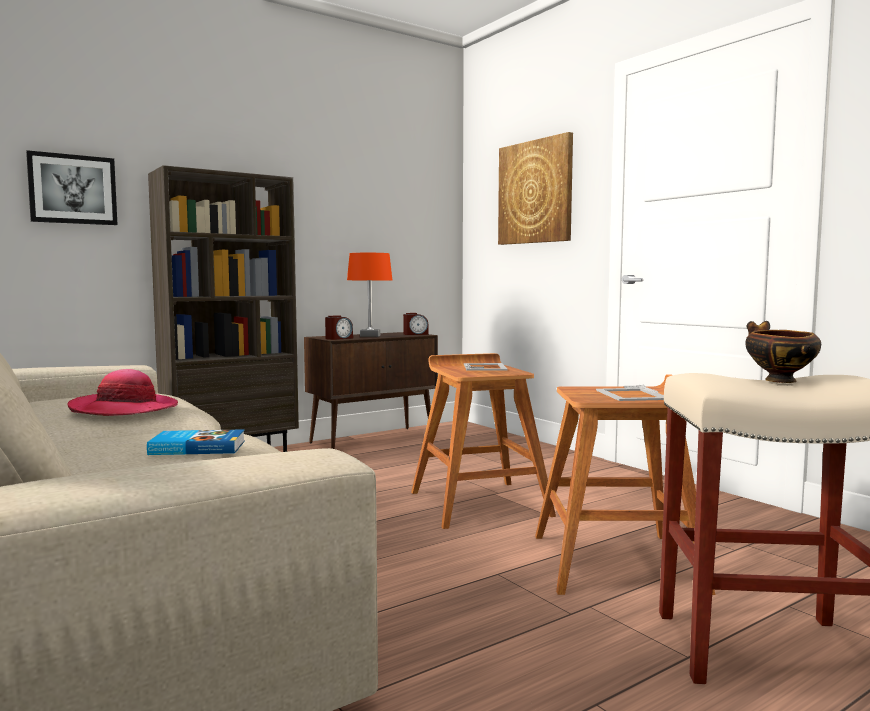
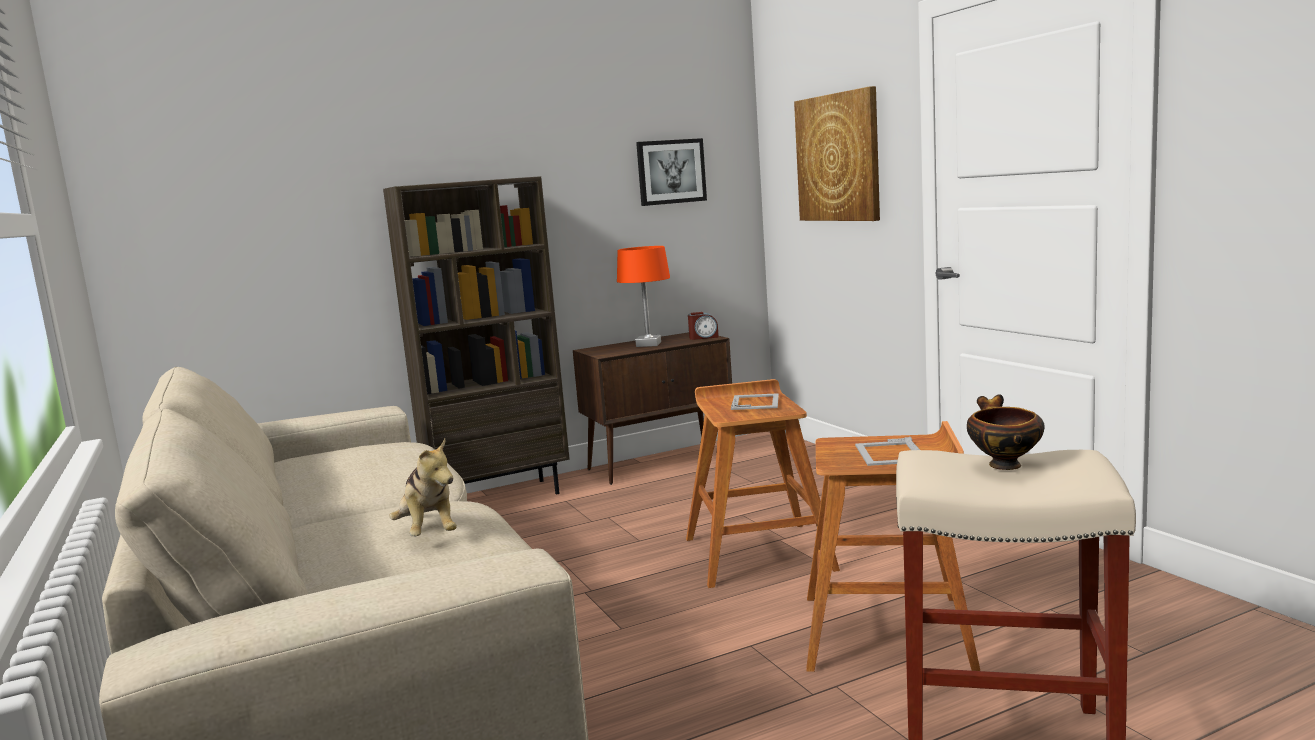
camera: 10 degrees right, 5 degrees up
(72, 189) = (306, 218): picture -> picture (671, 172)
(124, 409) = (369, 474): hat -> none
(197, 447) = (428, 533): book -> plush toy
(338, 338) = (609, 353): alarm clock -> none

